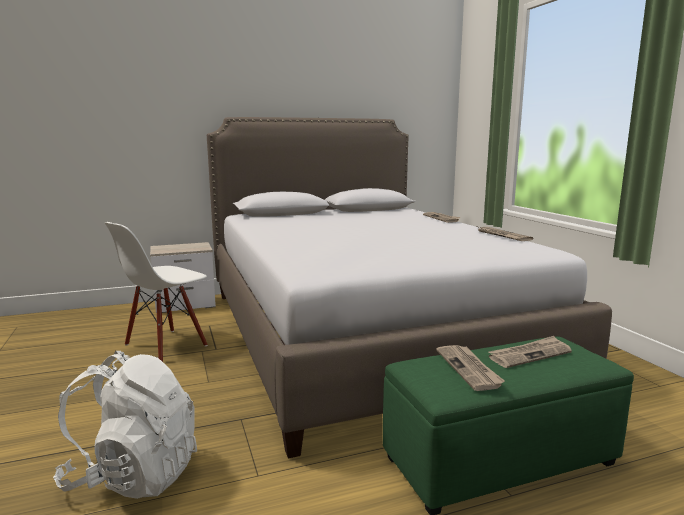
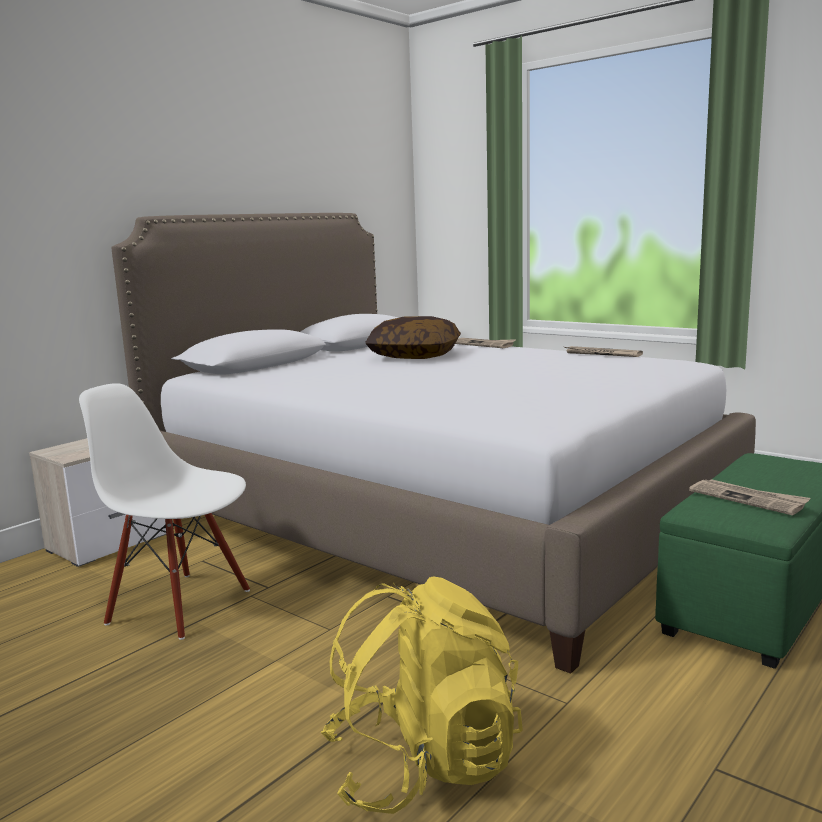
camera: 30 degrees left, 0 degrees up
(134, 475) = (423, 765): white backpack -> yellow backpack
(165, 346) = (180, 605): white chair -> white chair turned 105 degrees clockwise
(378, 220) = (414, 356): none -> pillow
(529, 354) = (766, 473): newspaper -> none

